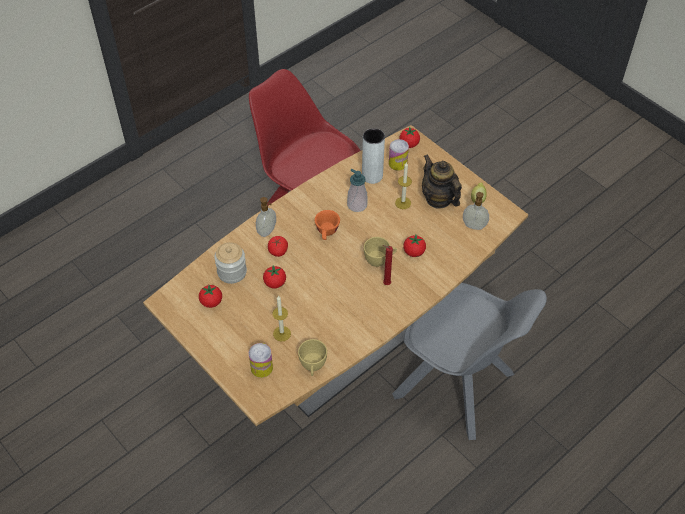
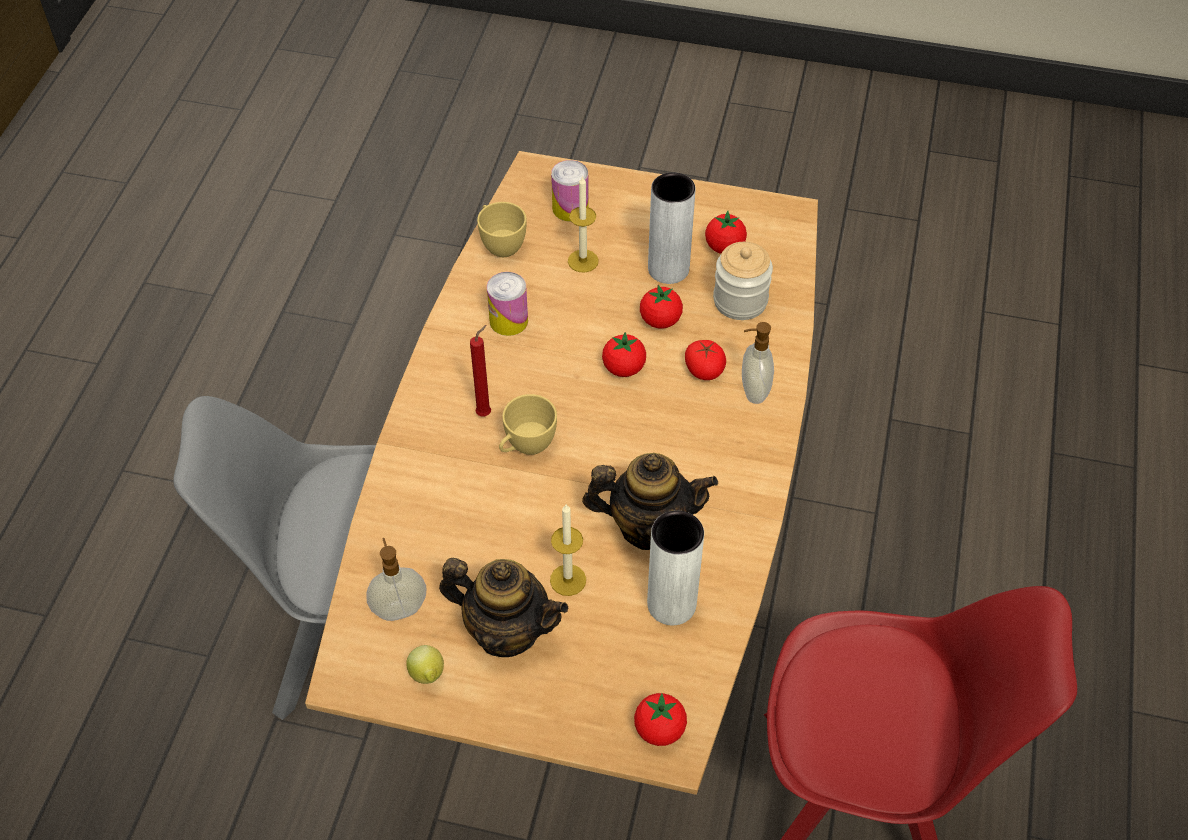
camera: 145 degrees right, 0 degrees up
(247, 306) = (668, 269): none -> grey vase
(327, 232) = (654, 444): orange cup -> none
(357, 205) = (648, 525): soap dispenser -> teapot
(398, 163) = (645, 665): can -> can (508, 321)
(414, 252) = (477, 494): tomato -> tomato (623, 368)

